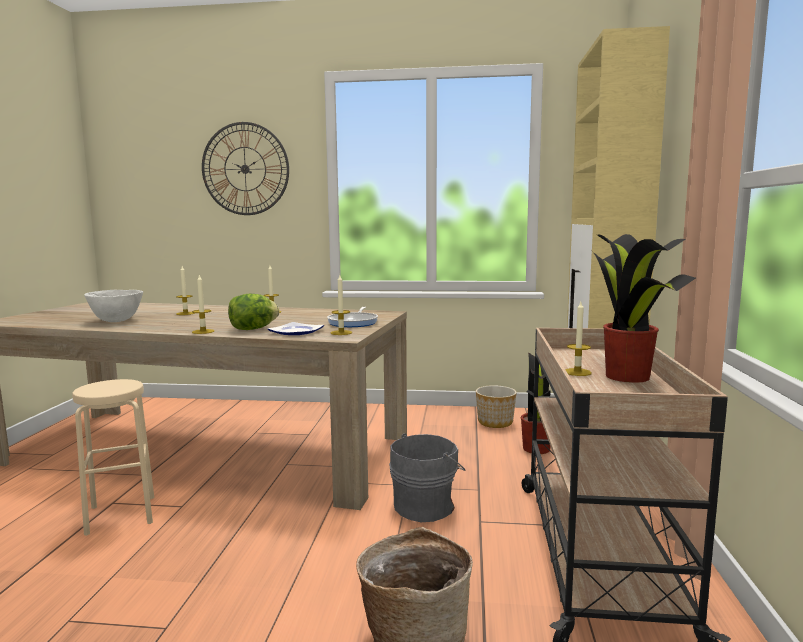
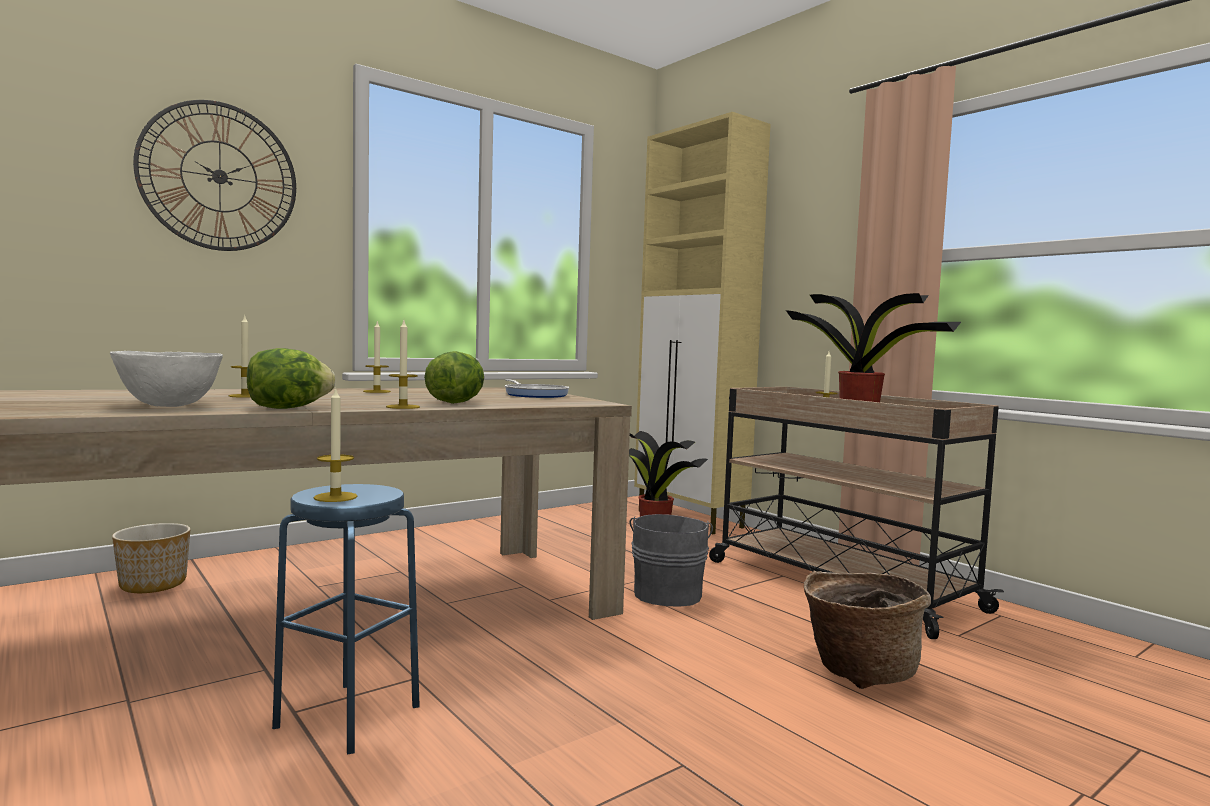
camera: 45 degrees left, 5 degrees down
(121, 515) = (348, 716): beige stool -> blue stool
(146, 328) = (288, 408): none -> lettuce
(295, 332) = (521, 402): plate -> none
(341, 333) = (572, 400): candle -> candle (335, 497)
(495, 422) = (576, 520): planter -> planter (154, 584)

